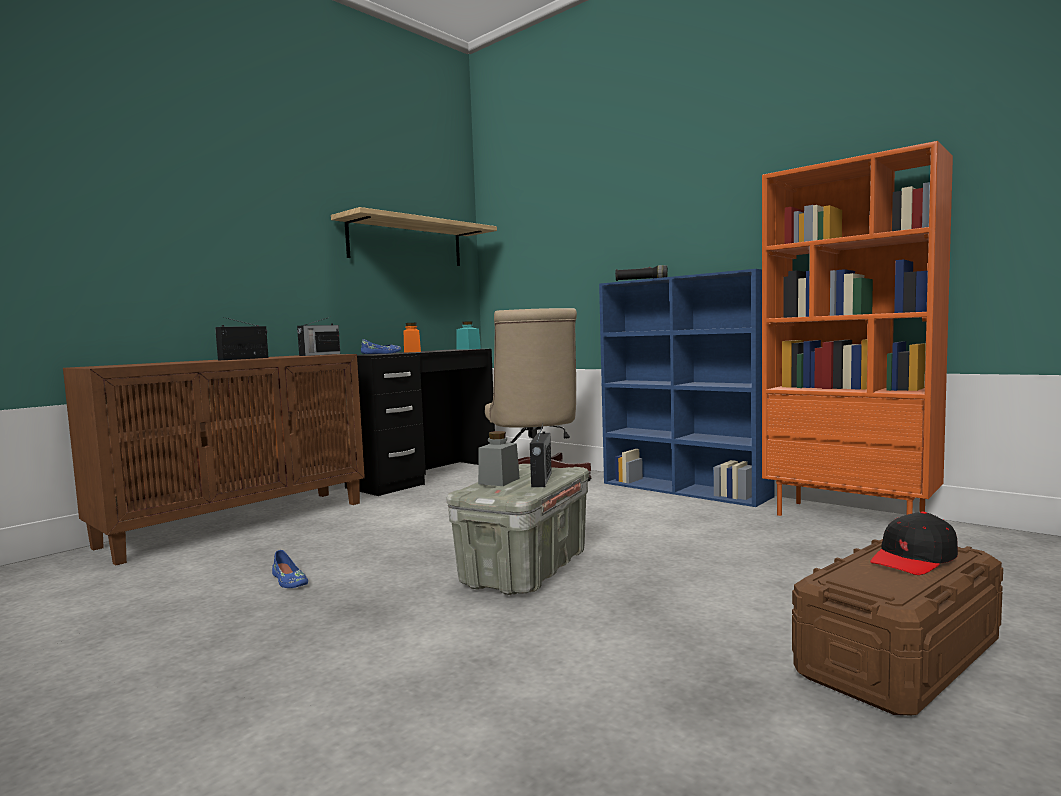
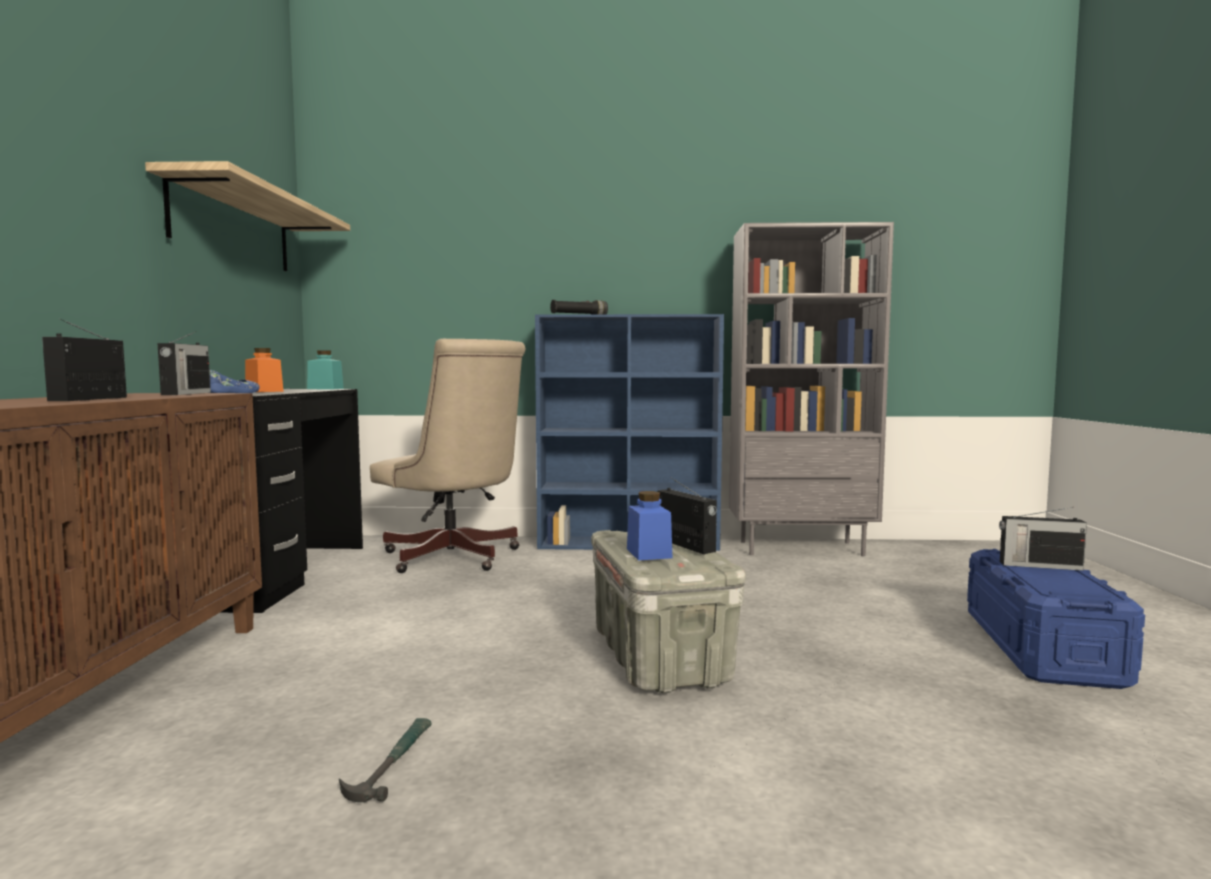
camera: 40 degrees left, 0 degrees up
(289, 581) = (391, 764): blue shoe -> hammer
(499, 481) = (649, 553): grey jar -> blue jar
(850, 518) = (801, 548): orange bookcase -> grey bookcase
(899, 657) = (1041, 647): brown storage box -> blue storage box
(914, 559) = (1038, 565): black cap -> radio

